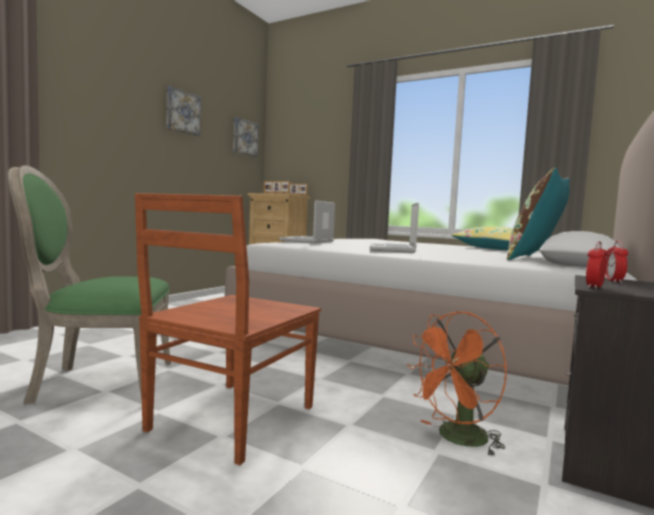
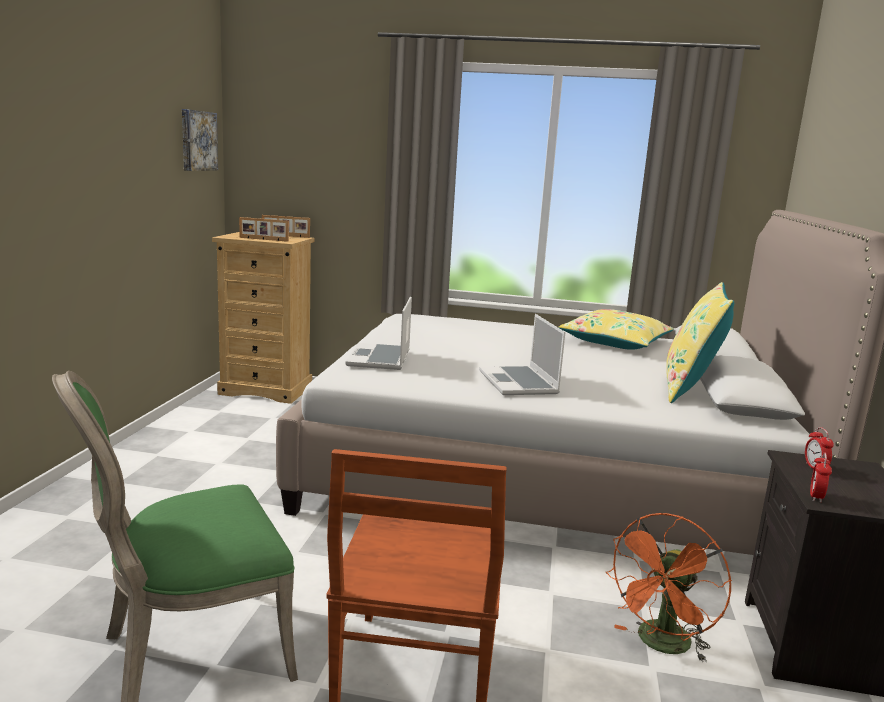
camera: 20 degrees left, 10 degrees up
(182, 112) = (112, 120): picture -> none
(536, 259) = (689, 389): brown pillow -> yellow pillow

